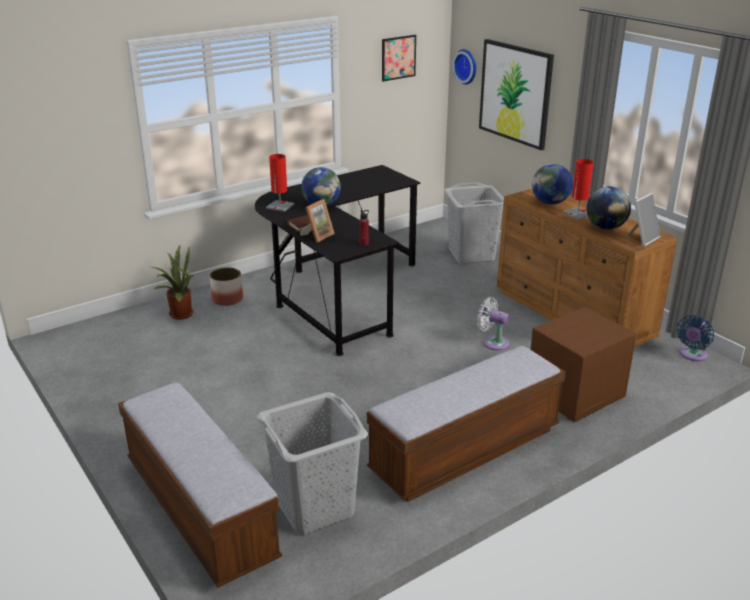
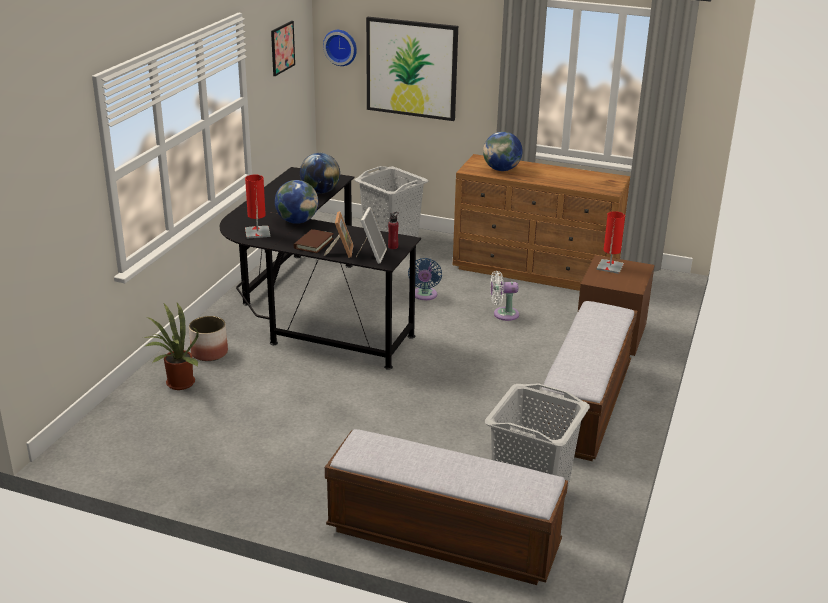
camera: 35 degrees left, 0 degrees up
(578, 214) = (536, 174): red table lamp -> red table lamp (610, 267)
(605, 227) = (572, 181): globe -> globe (320, 192)
(642, 239) = (609, 184): picture frame -> picture frame (371, 255)
(692, 355) = (653, 277): blue fan -> blue fan (424, 296)

